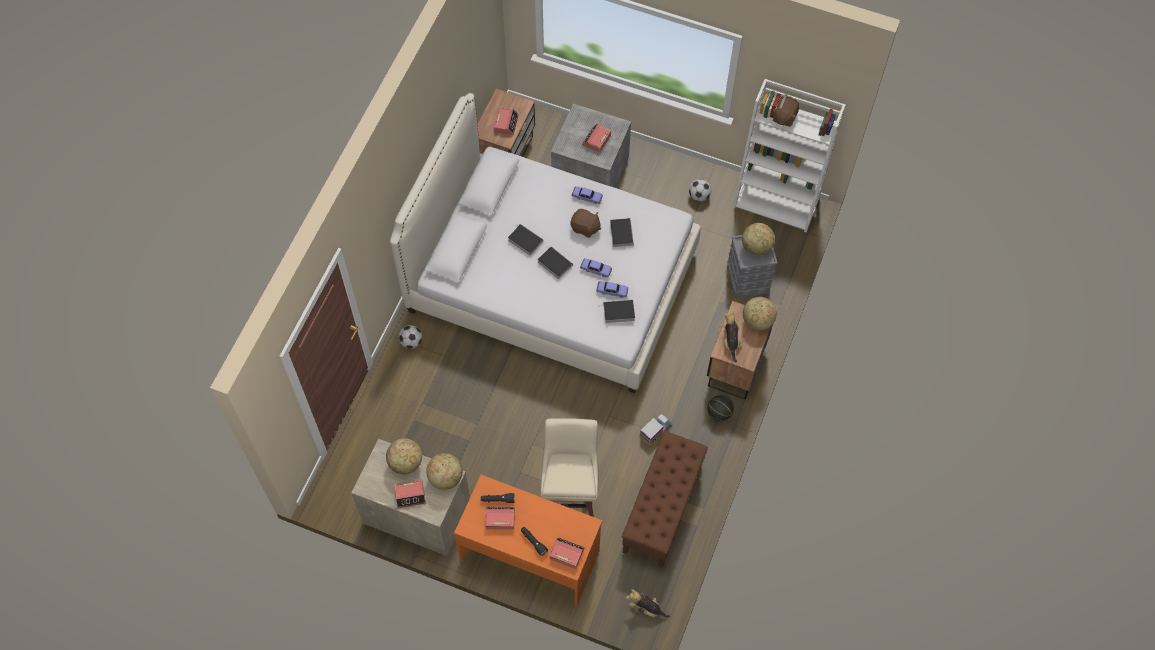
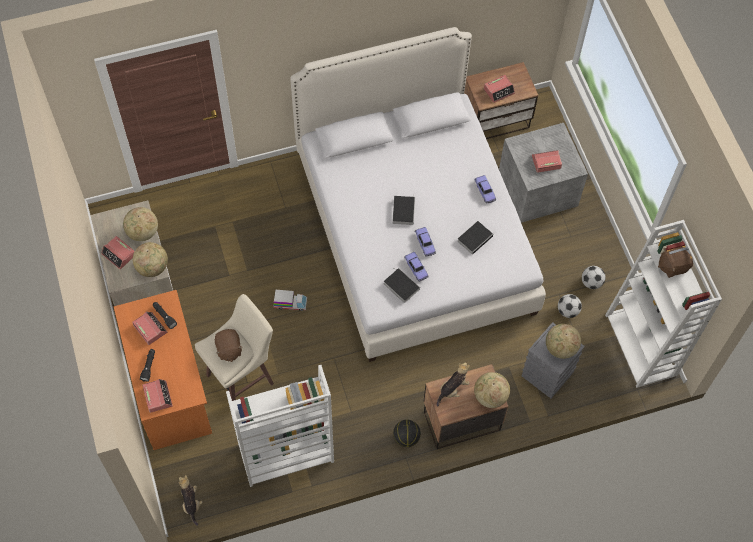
camera: 50 degrees right, 0 degrees up
(411, 342) = (277, 178): football -> football (568, 311)
(524, 240) = (404, 176): book -> none
(585, 228) = (455, 209): brown plush toy -> brown plush toy (228, 349)
(655, 430) = (349, 400): toy truck -> toy truck (290, 303)
(662, 509) = (285, 454): brown bench -> white bookcase

